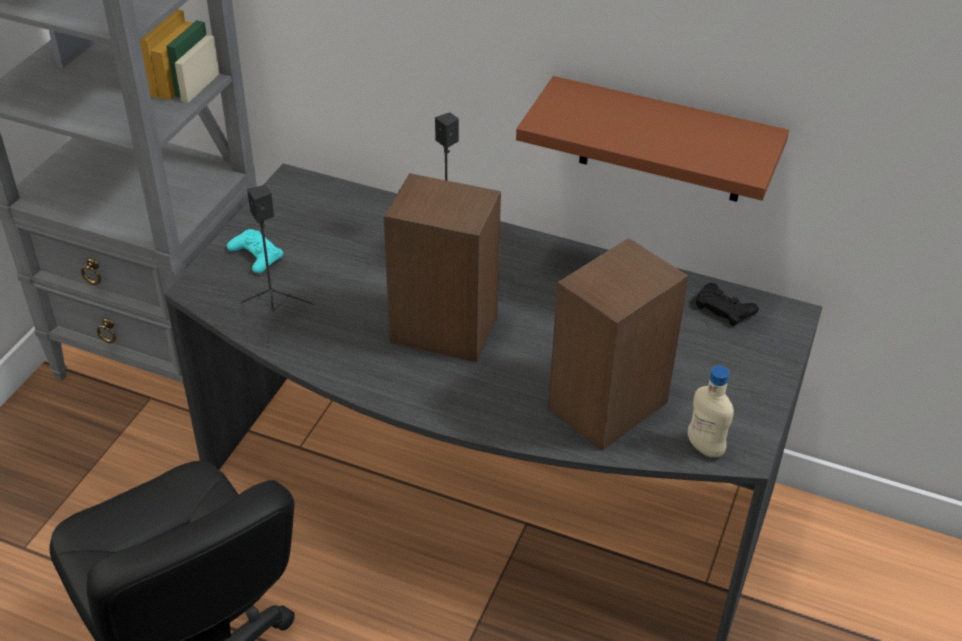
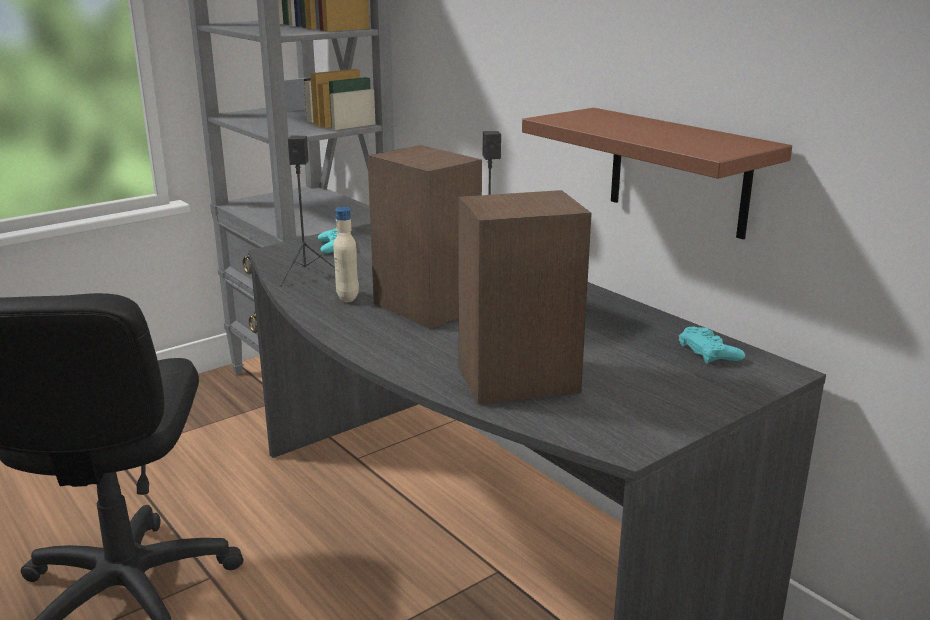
camera: 30 degrees right, 20 degrees down
(705, 447) = (587, 430): beige bottle -> beige bottle (347, 297)
(724, 308) = (709, 351): black game controller -> turquoise game controller

